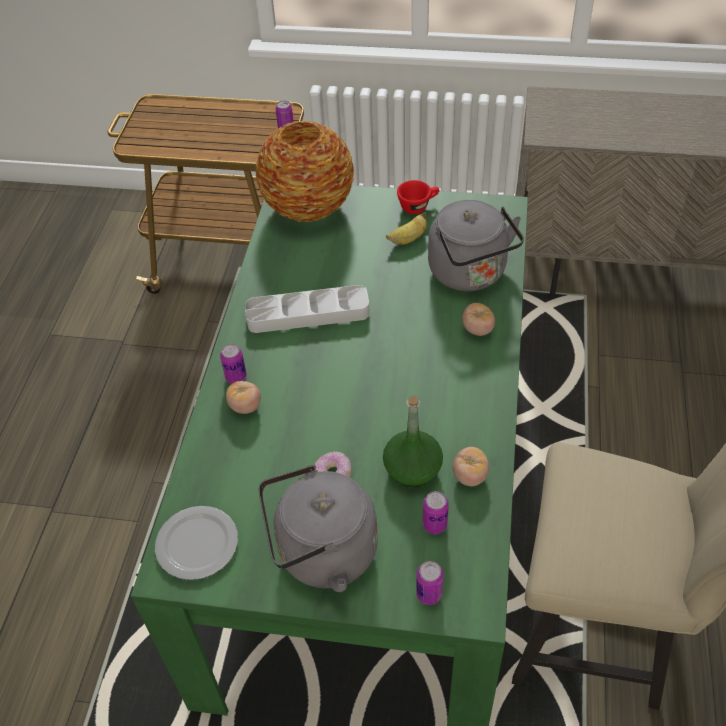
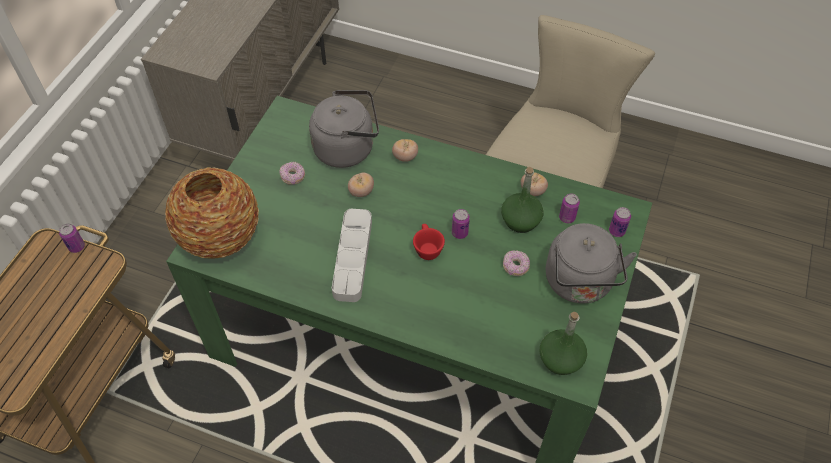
camera: 80 degrees left, 5 degrees up
(198, 545) = (560, 359): plate -> green bottle
(236, 377) = (405, 317): can -> can (459, 233)
(245, 406) = (438, 314): tomato -> tomato (361, 192)
(408, 239) = (293, 177): banana -> donut
(418, 206) = (255, 162): red cup -> red cup (427, 248)

